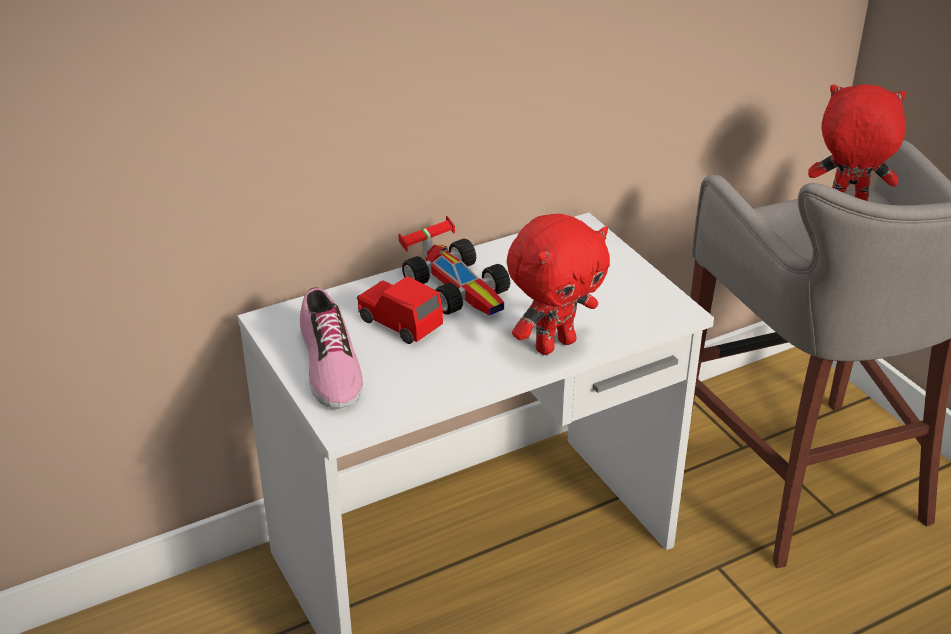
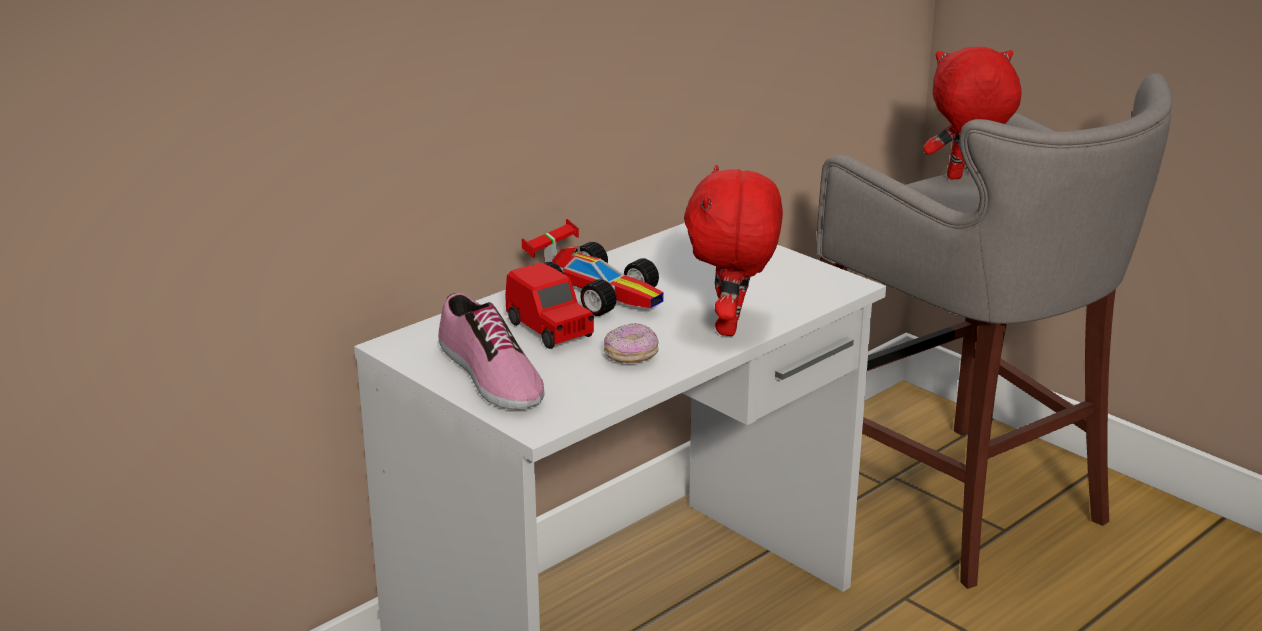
camera: 15 degrees left, 10 degrees down
(399, 323) = (550, 330): red toy car -> red toy car turned 150 degrees counterclockwise
(453, 363) = (631, 356): none -> donut
(554, 344) = (732, 327): red plush toy -> red plush toy turned 150 degrees clockwise

